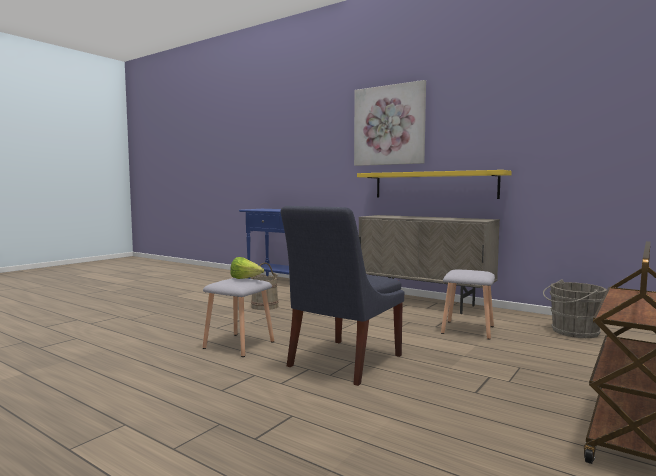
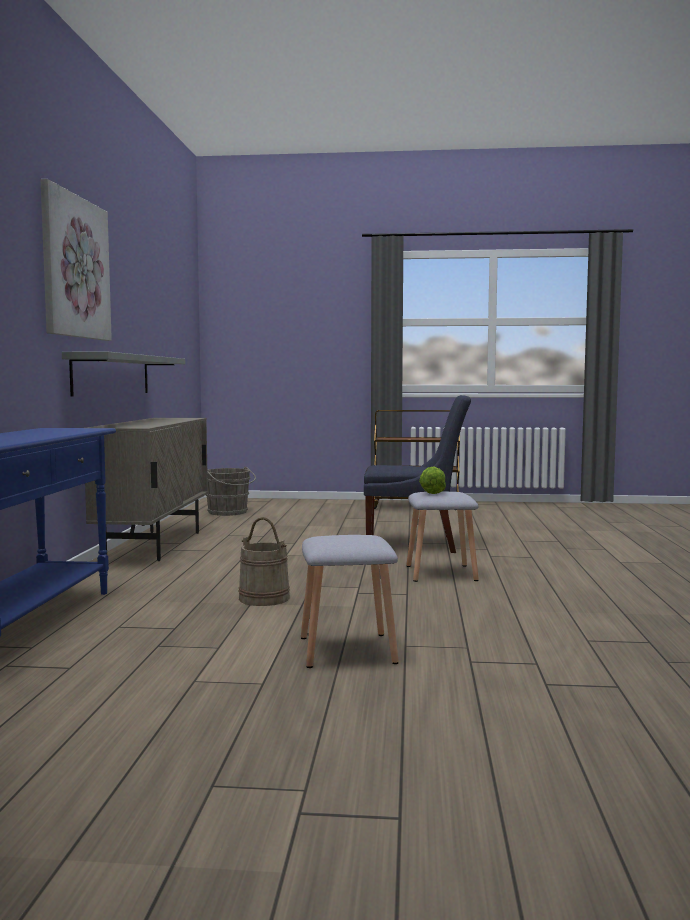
camera: 120 degrees left, 0 degrees up
(434, 185) = (112, 375): yellow shelf -> grey shelf
(468, 330) = (262, 529): grey stool -> grey stool (349, 649)

